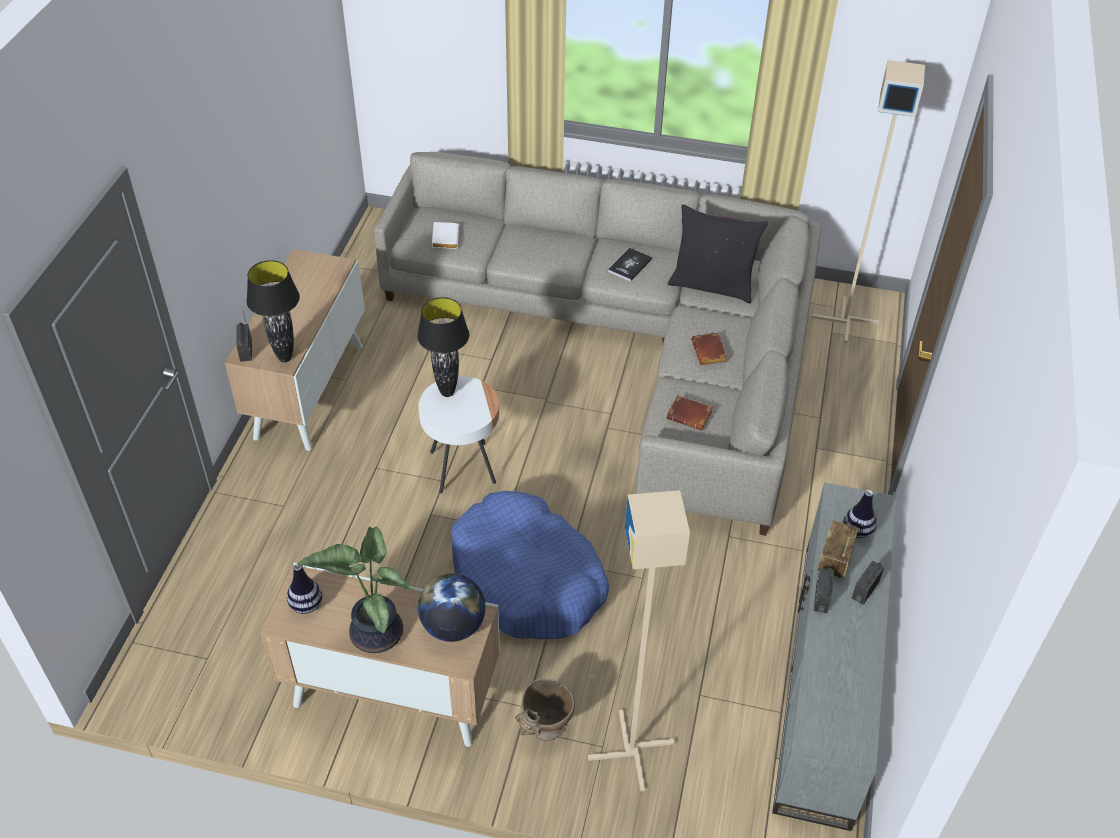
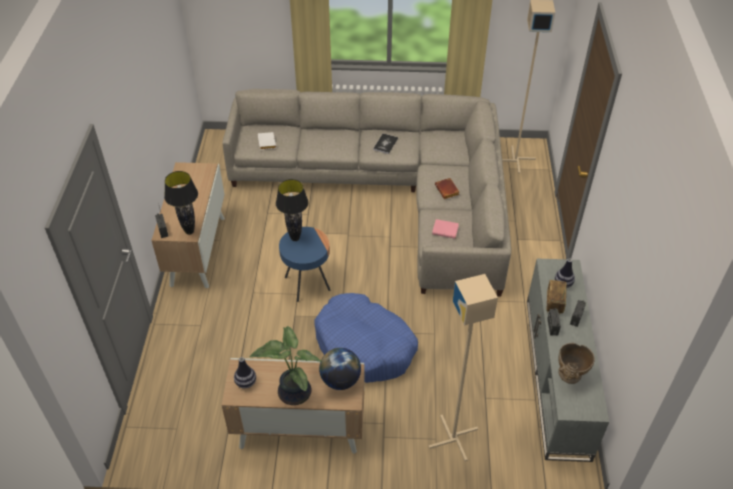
camera: 10 degrees left, 0 degrees up
(463, 467) = (307, 284): white side table -> blue side table
(545, 730) = (398, 435): beige vase -> beige vase (569, 377)
(690, 415) = (446, 230): brown book -> pink book
(712, 285) = (438, 149): black pillow -> none

